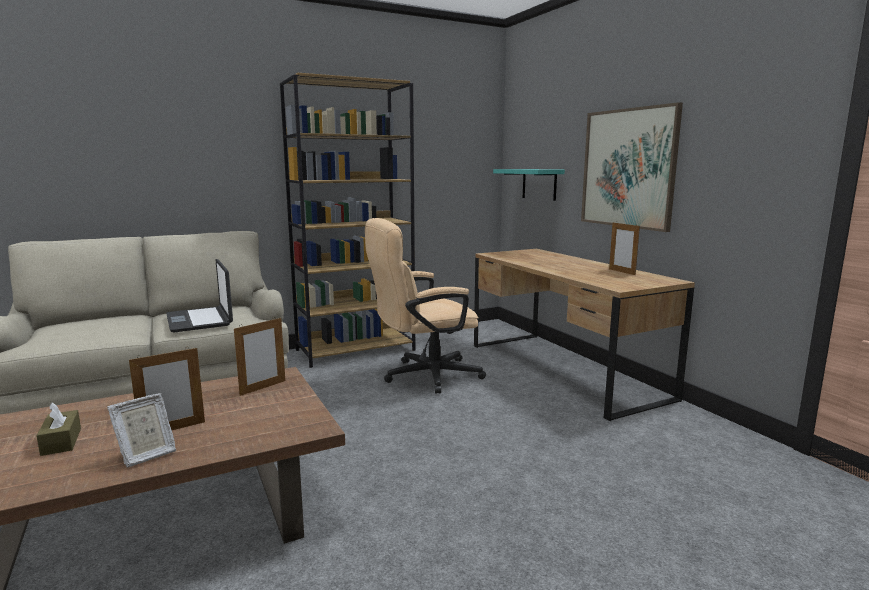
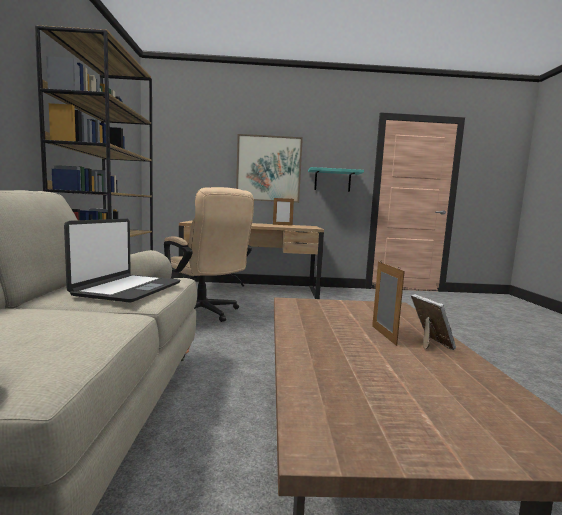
camera: 65 degrees left, 5 degrees down
(61, 441) = (394, 375): brown tissue box -> none
(200, 320) = (127, 289): laptop -> laptop turned 75 degrees counterclockwise
(263, 388) = (313, 307): picture frame -> none
(423, 376) = (205, 313): beige office chair -> beige office chair turned 45 degrees counterclockwise
(539, 184) = (189, 176): turquoise shelf -> turquoise shelf (332, 180)

